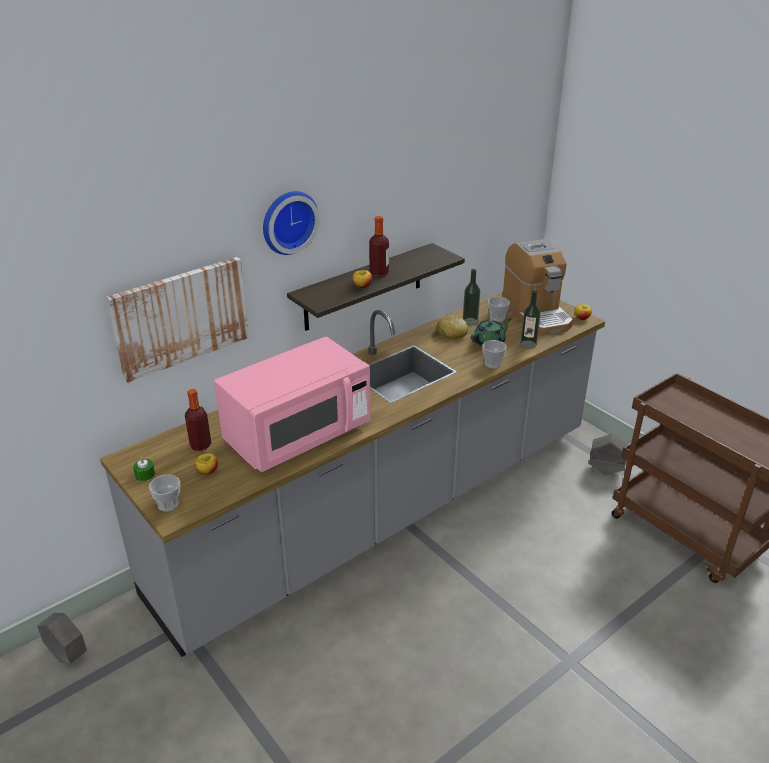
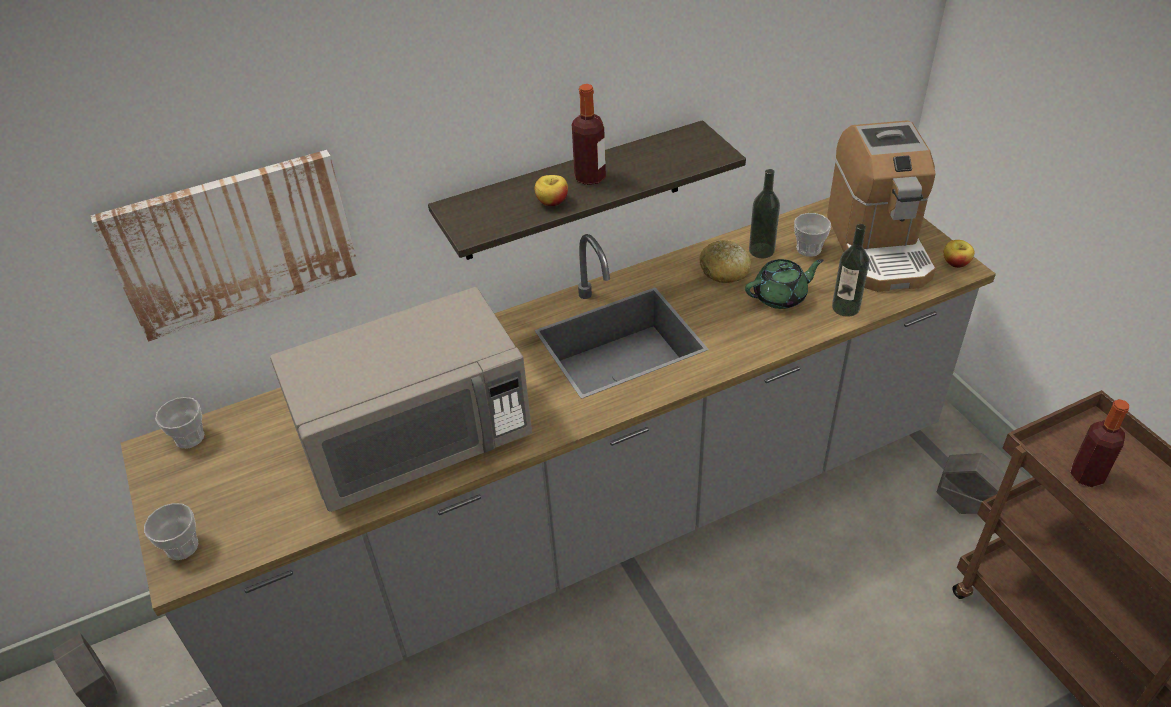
camera: 15 degrees right, 10 degrees up
(145, 474) = (170, 484): green candle -> none
(200, 445) = (267, 440): bottle -> bottle (1087, 475)
(207, 471) = (260, 491): apple -> none
(288, 221) = (420, 91): wall clock -> none
(297, 434) = (416, 441): pink microwave -> grey microwave
(492, 364) = (773, 340): cup -> cup (189, 437)

